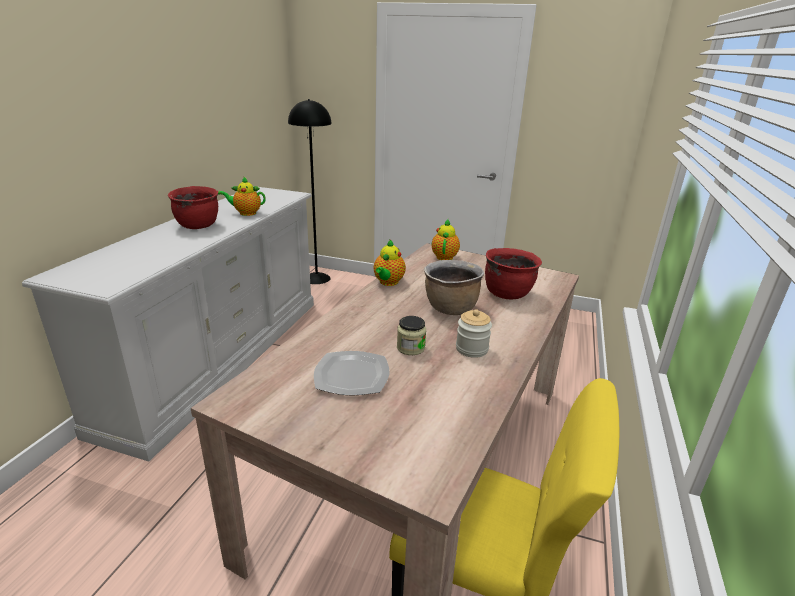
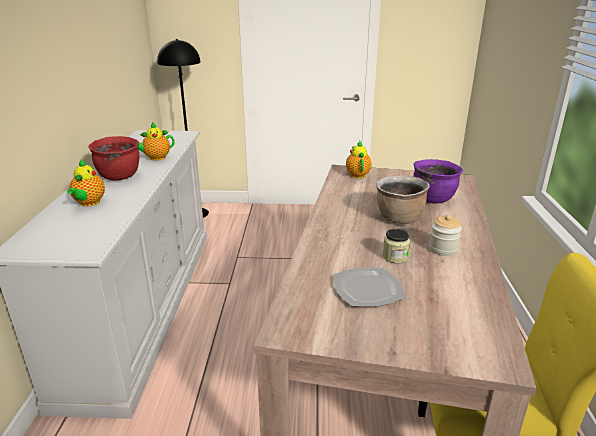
camera: 15 degrees left, 0 degrees up
(388, 282) = (329, 204): teapot -> teapot (89, 203)
(507, 293) = (433, 198): red cooking pot -> purple cooking pot

